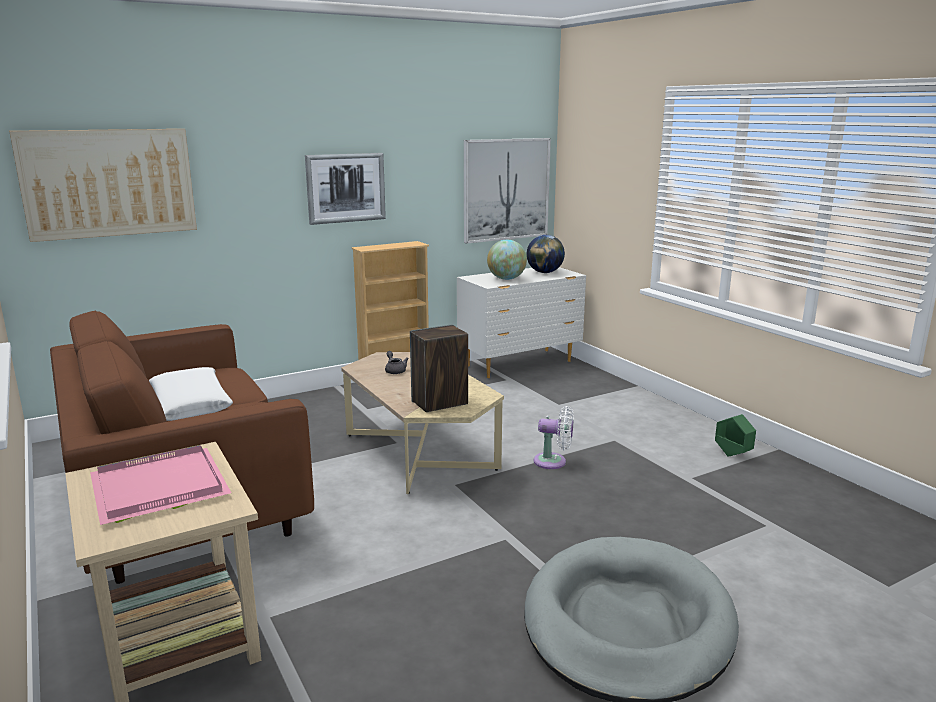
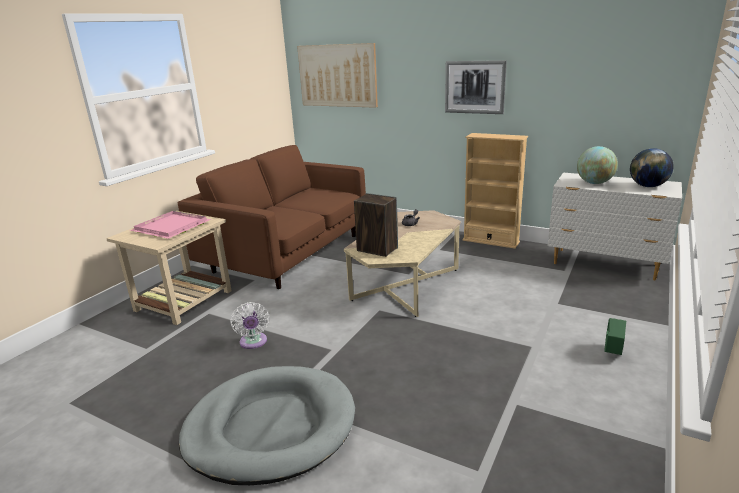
camera: 60 degrees right, 5 degrees up
(191, 405) = (295, 205): white pillow -> none
(506, 189) = (634, 99): picture -> none
(553, 462) = (455, 332): white fan -> white fan (253, 343)
(732, 454) = (601, 418): green planter -> green planter (612, 353)

